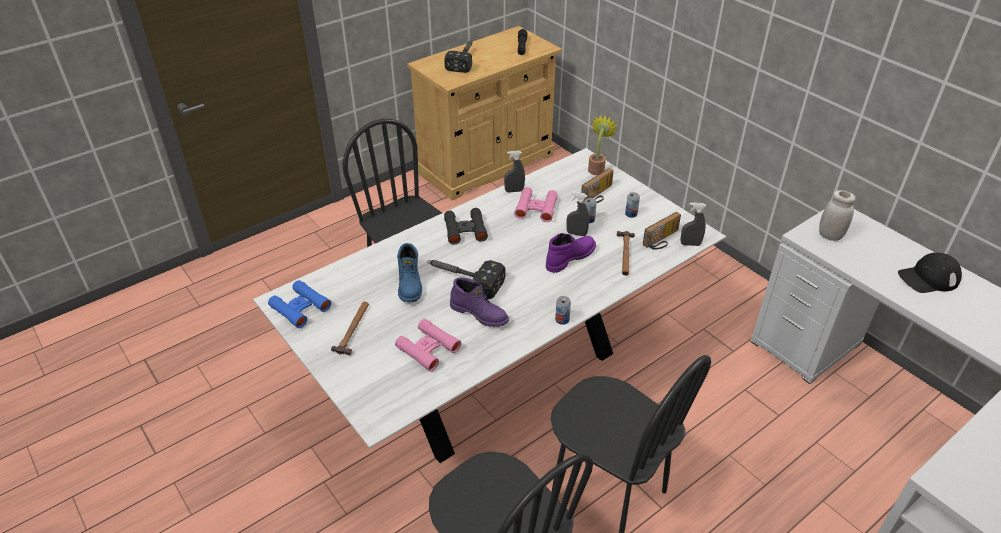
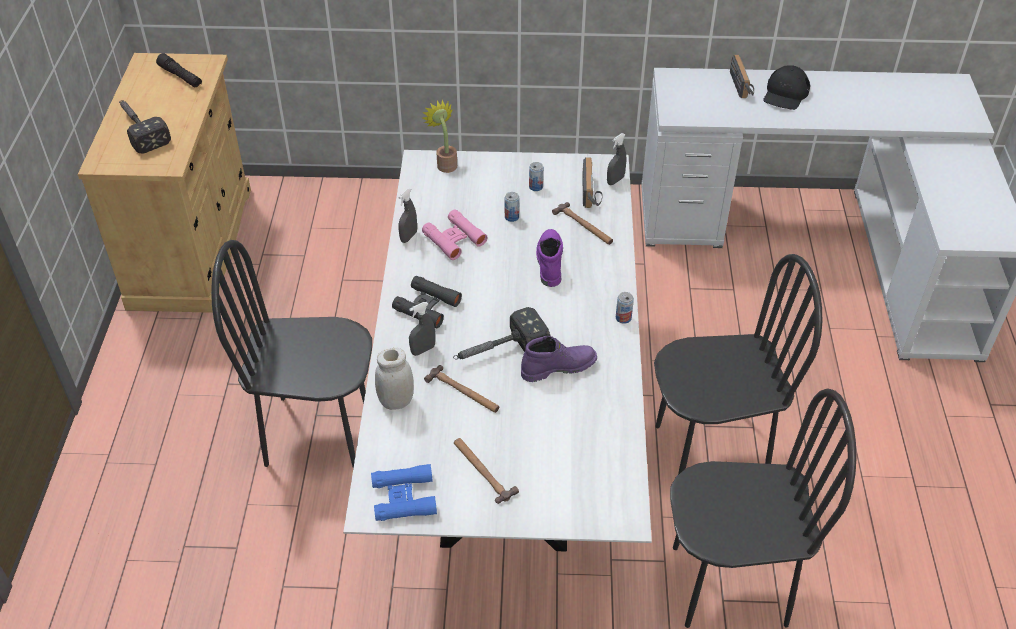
camera: 50 degrees left, 5 degrees up
(410, 284) = (463, 392): blue boot -> hammer
(428, 349) = (567, 430): pink binoculars -> none
(576, 234) = (522, 237): grey spray bottle -> grey spray bottle (423, 350)
(598, 195) = (485, 188): radio -> radio (743, 85)
(830, 235) = (689, 103): white jar -> white jar (396, 401)

